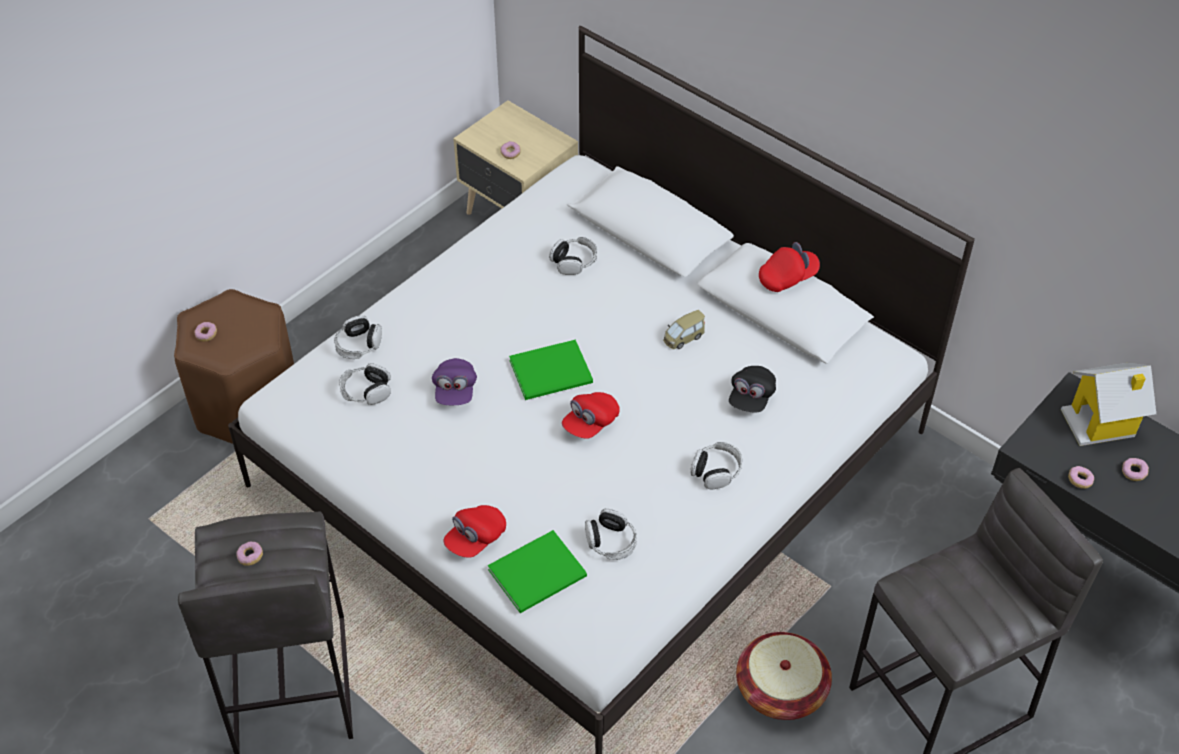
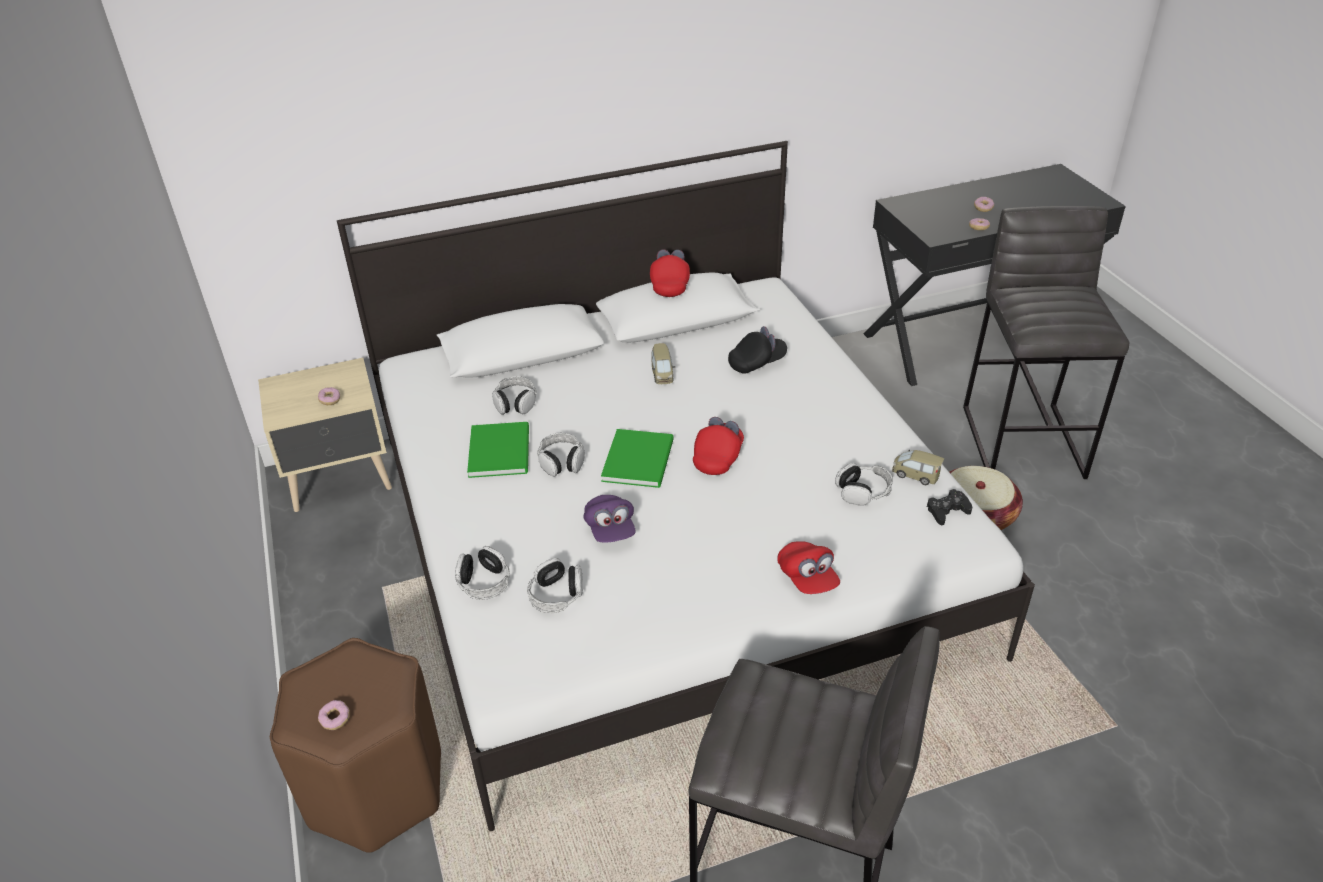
camera: 60 degrees left, 10 degrees down
(250, 557) = (784, 733): donut -> none
(455, 391) = (610, 529): purple cap -> purple cap turned 45 degrees clockwise
(540, 573) = (876, 547): green book -> green book (501, 450)
(590, 423) = (718, 457): red cap -> red cap turned 135 degrees counterclockwise
(622, 612) = (947, 511): none -> black game controller
(659, 573) = (915, 475): none -> toy car
(716, 471) = (823, 406): headphones -> headphones (561, 462)
(751, 397) = (757, 363): black cap -> black cap turned 75 degrees counterclockwise
(1101, 423) = (931, 204): toy house -> none

